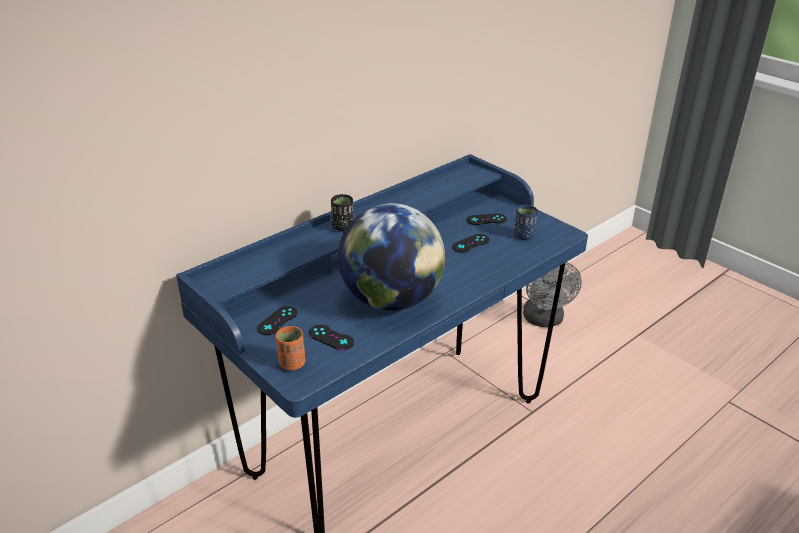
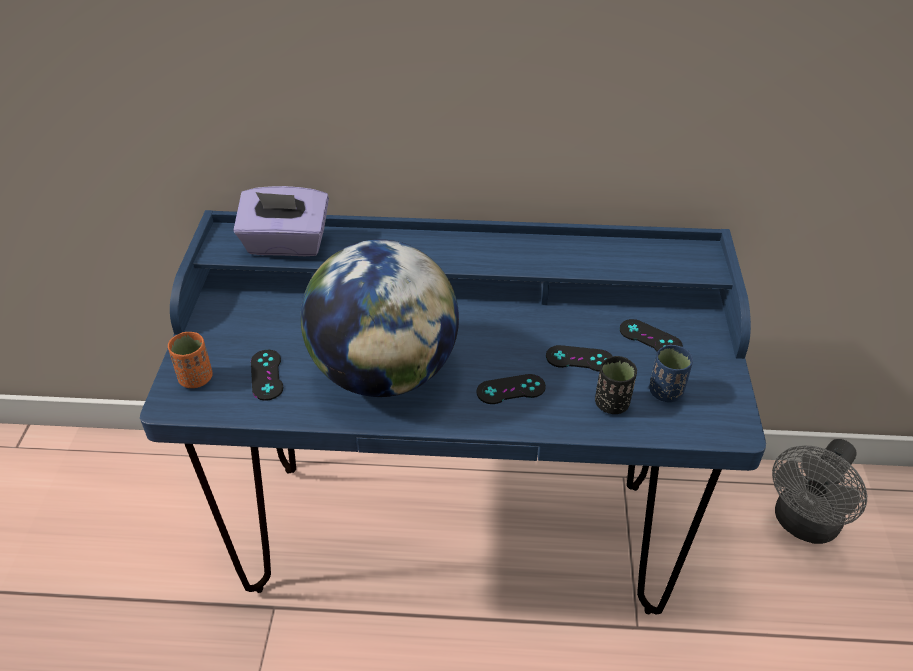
camera: 45 degrees right, 10 degrees up
(258, 265) = (286, 244): none -> purple tissue box
(277, 321) = (252, 320): black game controller -> black game controller (511, 389)
(343, 227) = (431, 247): black cup -> black cup (612, 404)

